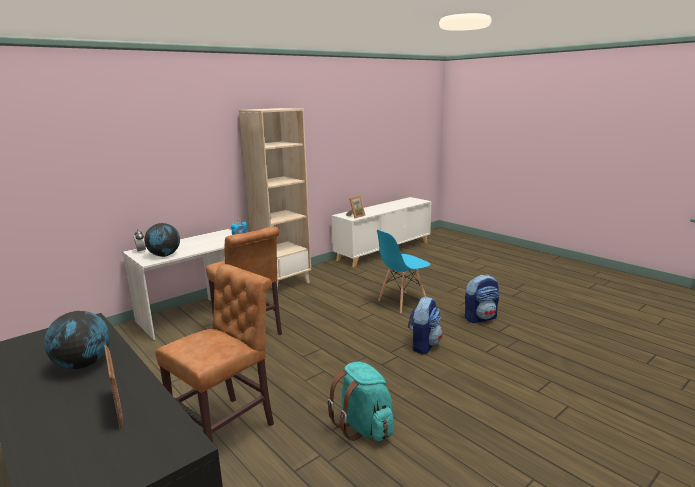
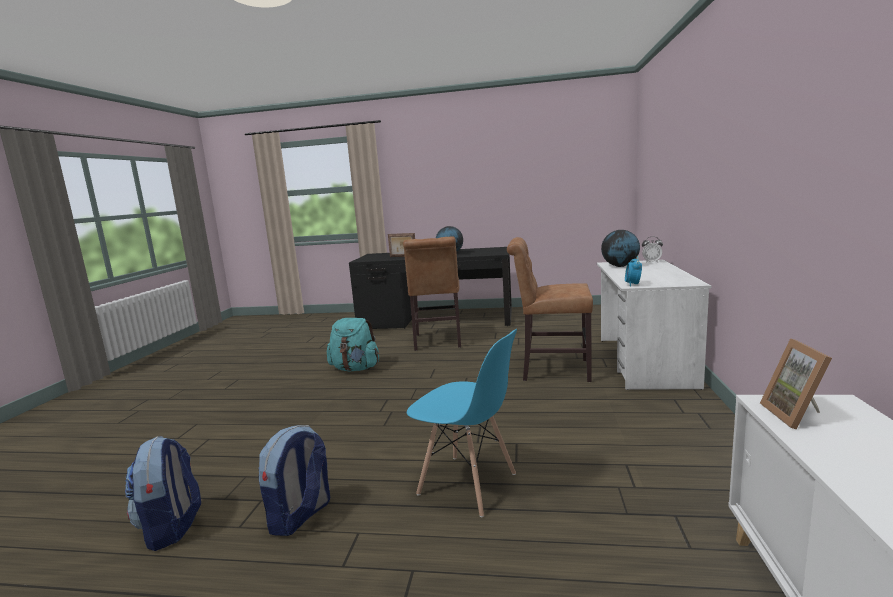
camera: 140 degrees right, 5 degrees down
(283, 283) = (702, 427): beige bookcase -> none
(402, 302) = (468, 485): blue chair -> blue chair turned 105 degrees clockwise
(423, 345) = (362, 432): backpack -> backpack (172, 527)

